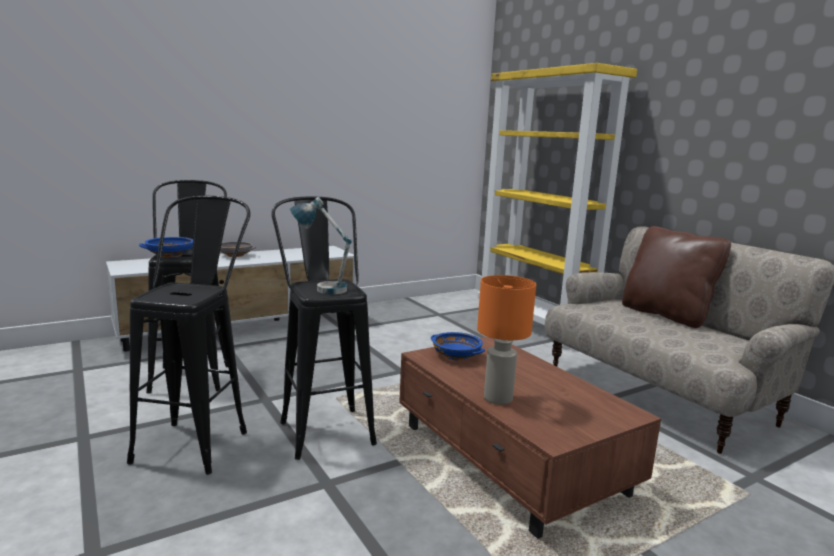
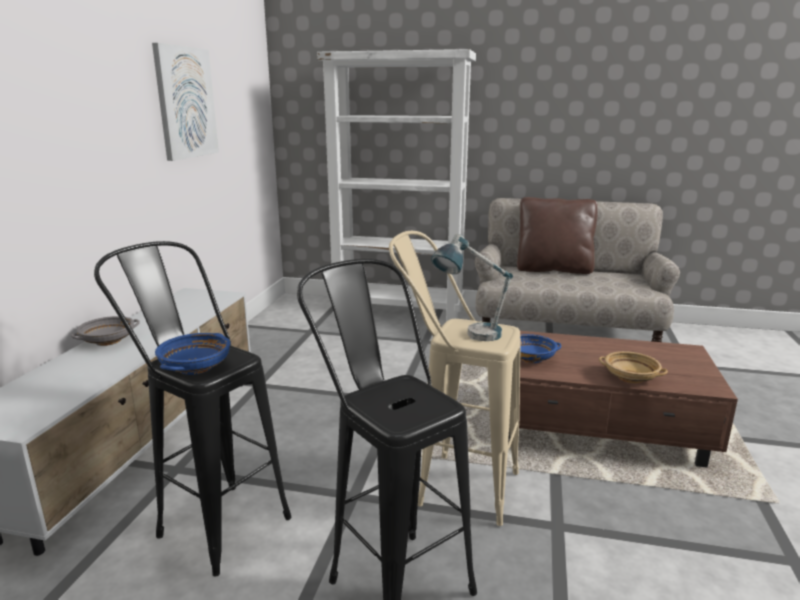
camera: 45 degrees left, 5 degrees up
(323, 426) = (452, 484): black stool -> beige stool
(367, 111) = (185, 103): none -> picture
(497, 398) = (630, 377): orange table lamp -> beige bowl
(534, 325) = (399, 311): yellow bookcase -> white bookcase

